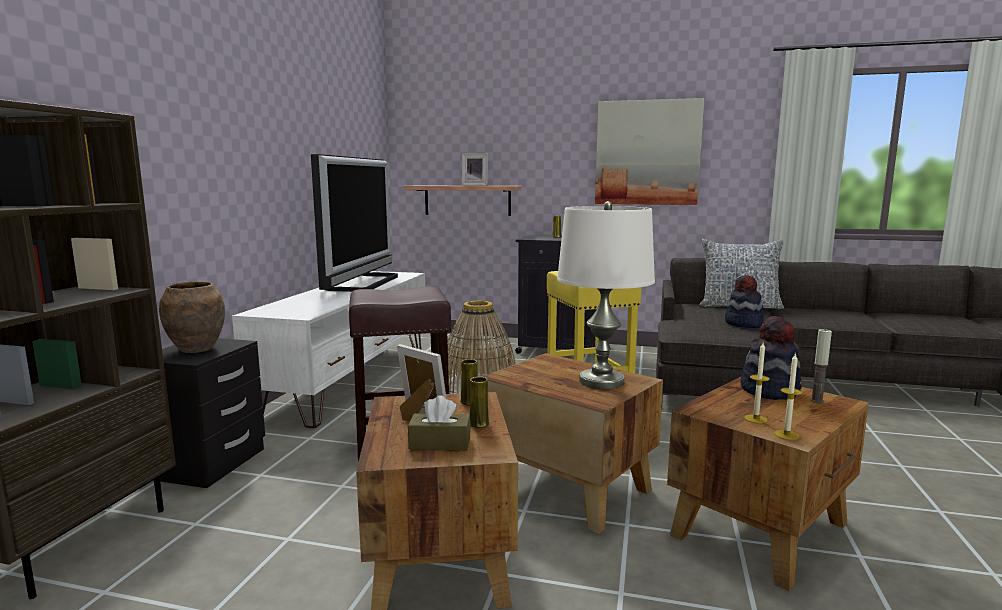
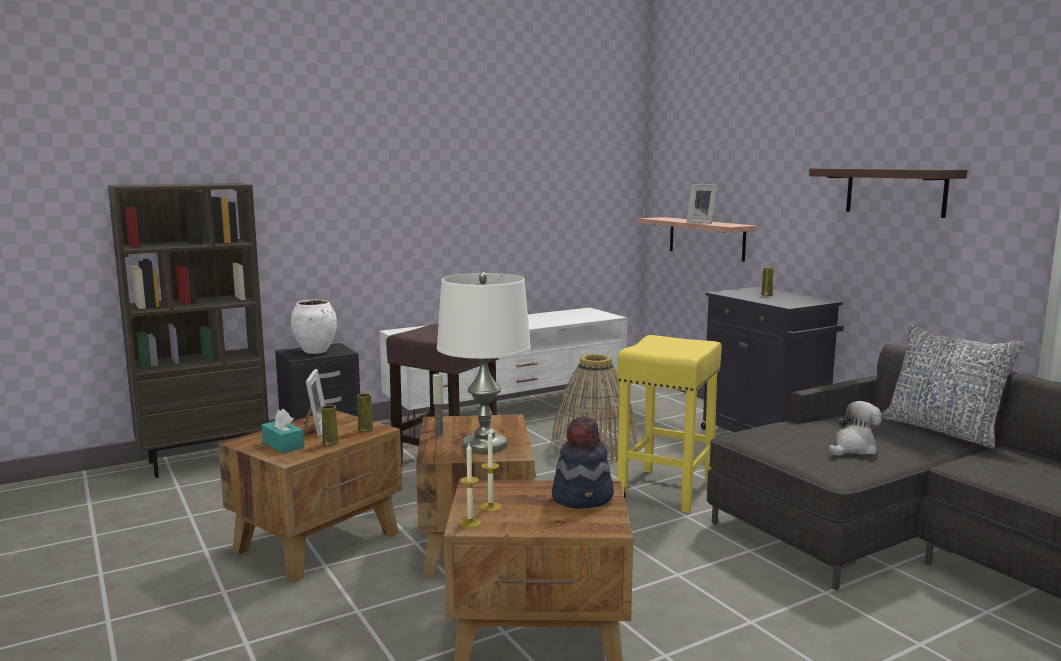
camera: 45 degrees right, 0 degrees up
(197, 349) = (316, 351): brown vase -> white vase
(365, 283) = (543, 319): television -> none
(440, 443) = (283, 445): brown tissue box -> turquoise tissue box
(647, 153) = (895, 191): picture -> shelf
(743, 324) = (853, 448): hat -> plush toy
(817, 400) = (592, 518): candle -> candle (439, 435)

